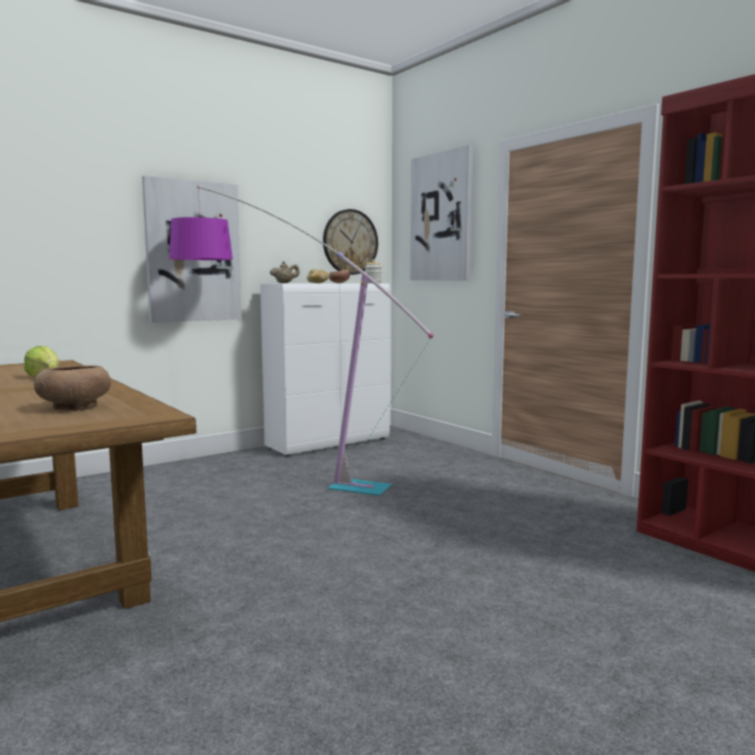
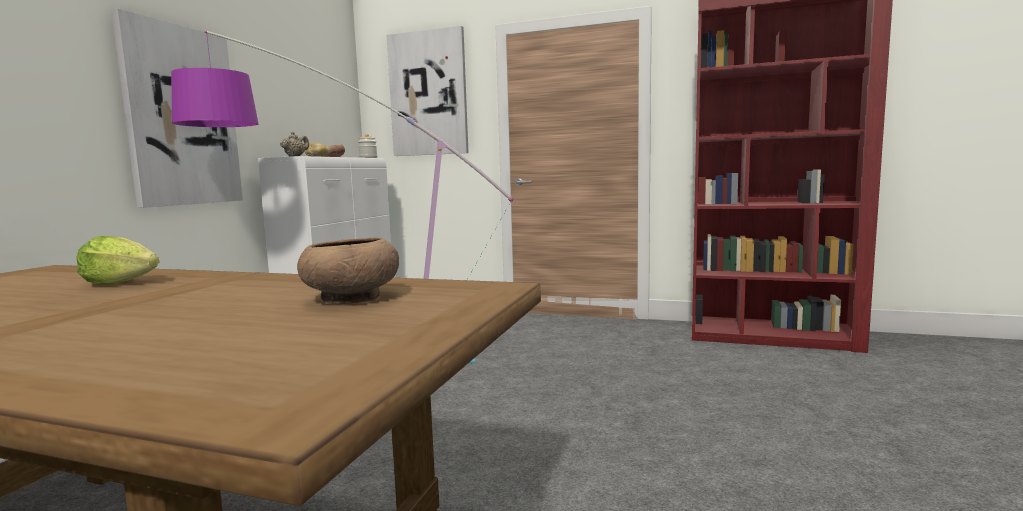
camera: 35 degrees left, 0 degrees up
(350, 242) = (330, 116): wall clock -> none

